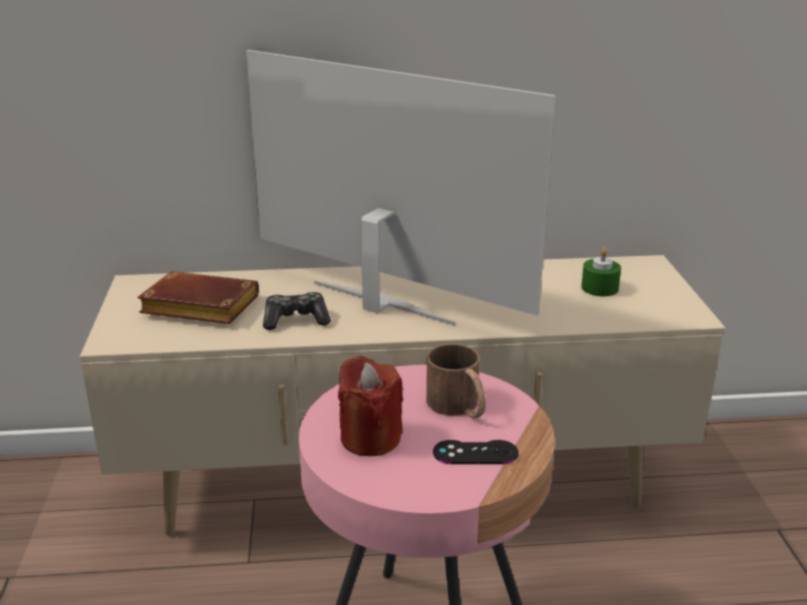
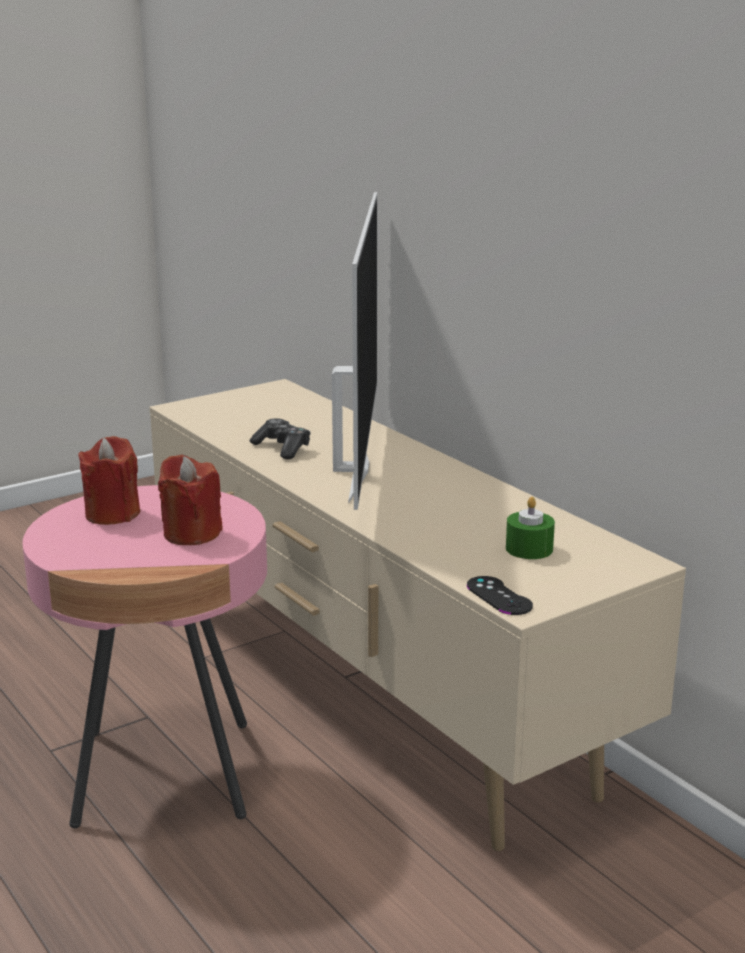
camera: 60 degrees right, 5 degrees down
(196, 308) = (261, 414): brown book -> none
(459, 407) = (191, 533): brown mug -> red candle
(475, 453) = (123, 553): black game controller -> black game controller (499, 596)

